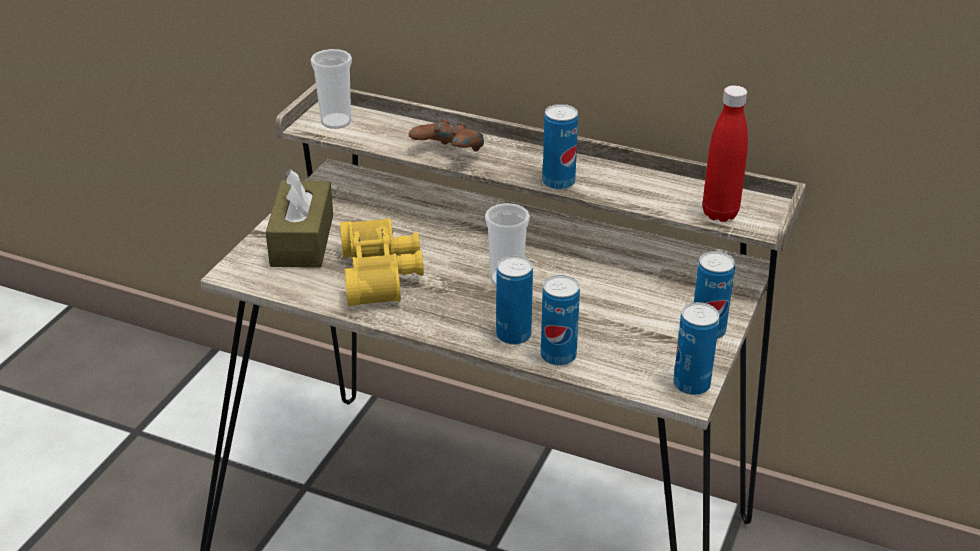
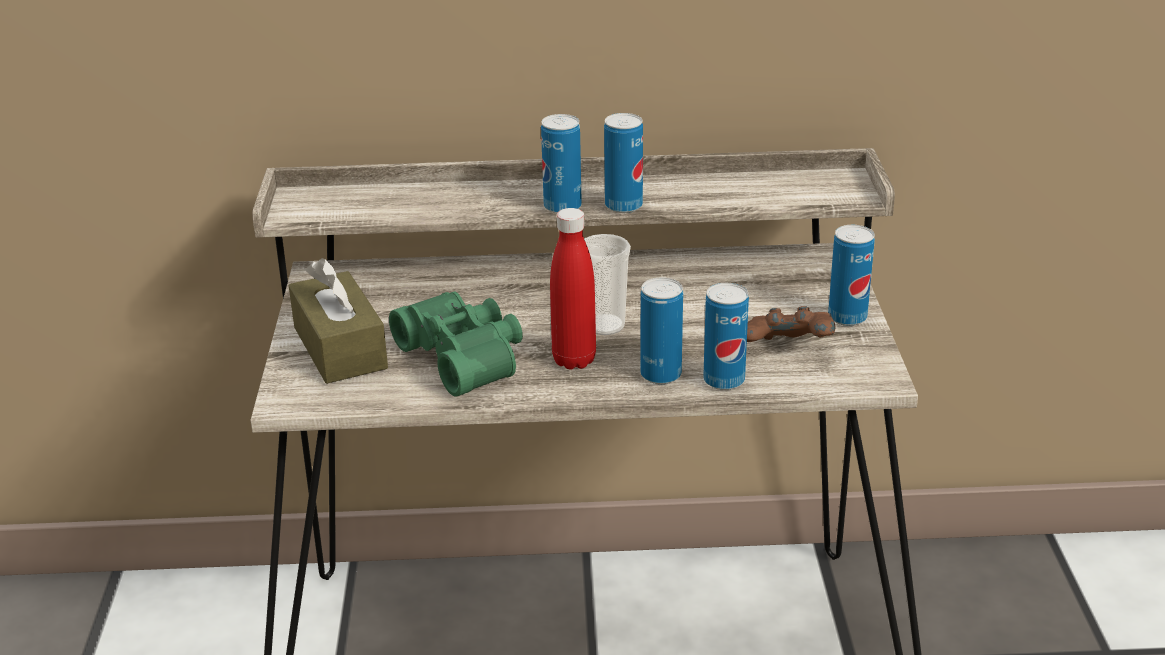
camera: 25 degrees left, 5 degrees down
(336, 122) = (319, 205): cup -> none
(383, 274) = (465, 356): yellow binoculars -> green binoculars
(448, 155) = (480, 208): brown game controller -> brown game controller (788, 350)
(691, 385) = (876, 368): can -> can (562, 207)
(720, 213) = (809, 195): red bottle -> red bottle (574, 360)

